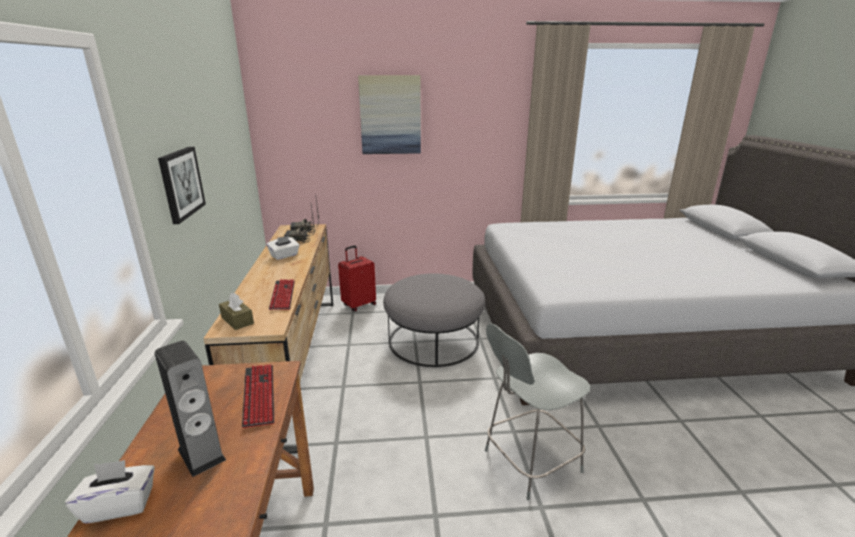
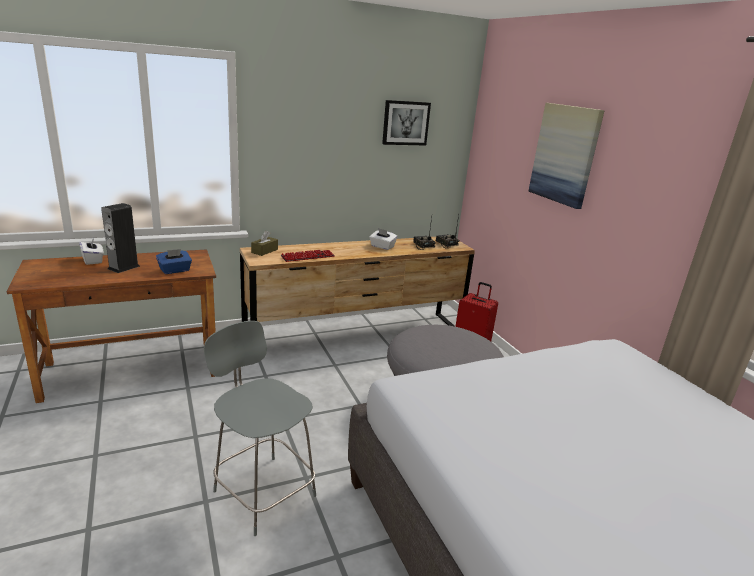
camera: 70 degrees right, 0 degrees up
(181, 183) = (304, 155): picture -> picture (405, 123)
(259, 395) = (175, 270): keyboard -> blue tissue box

